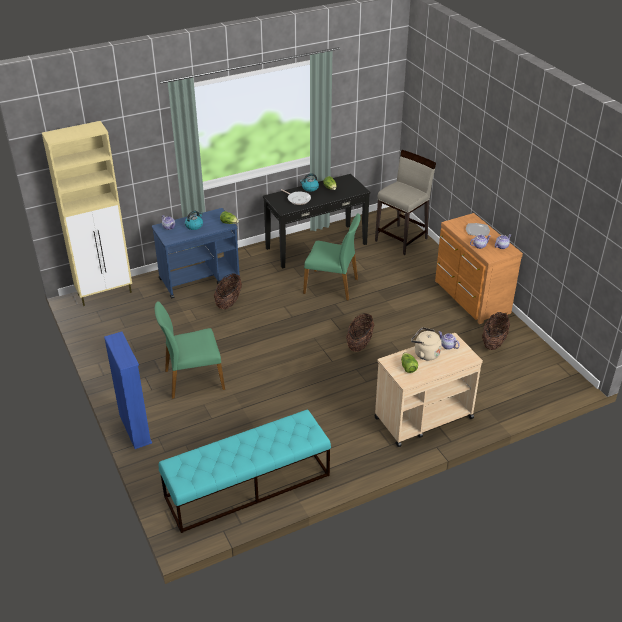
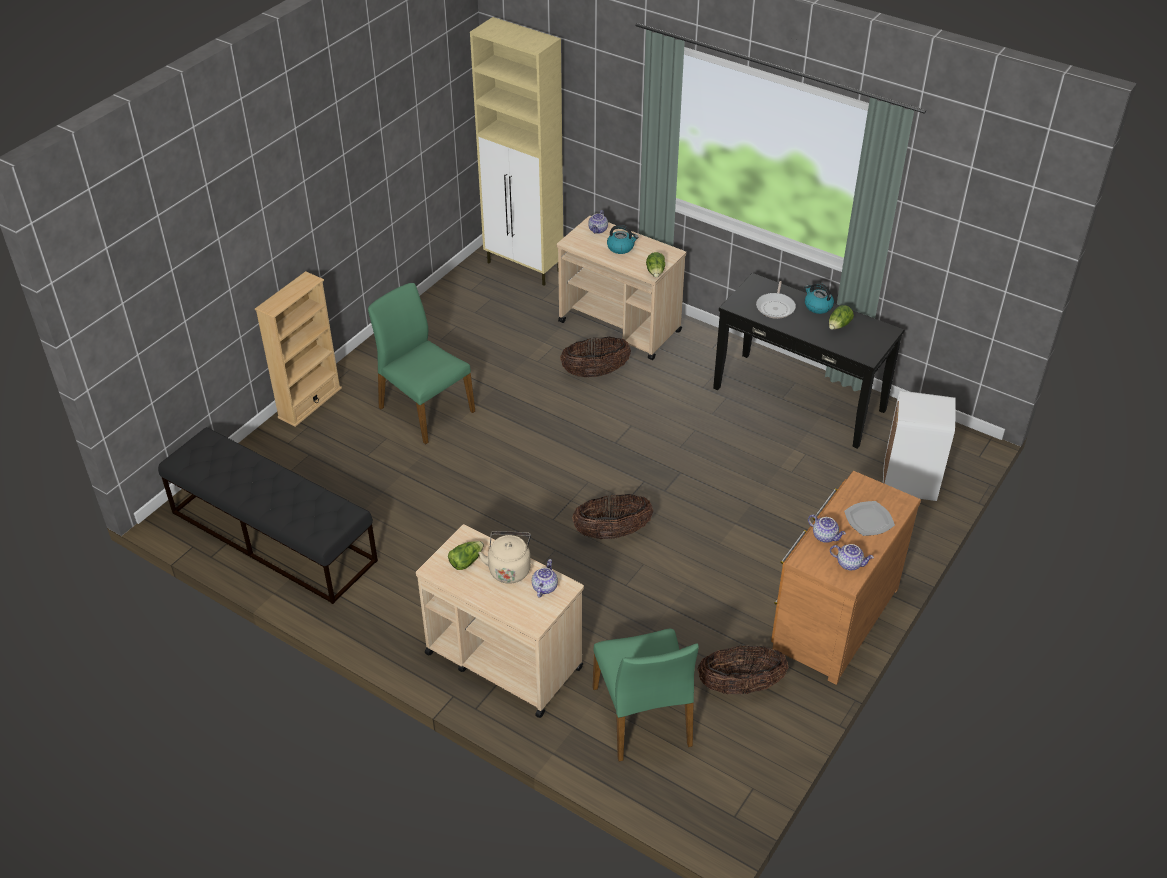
camera: 60 degrees right, 5 degrees up
(135, 429) = (309, 403): blue bookcase -> beige bookcase
(200, 279) = (620, 327): blue cart -> beige cart
(247, 486) = (272, 536): turquoise bench -> black bench
(331, 285) = (719, 452): green chair -> green chair (643, 716)
(402, 239) = (910, 482): beige stool -> white trash can

